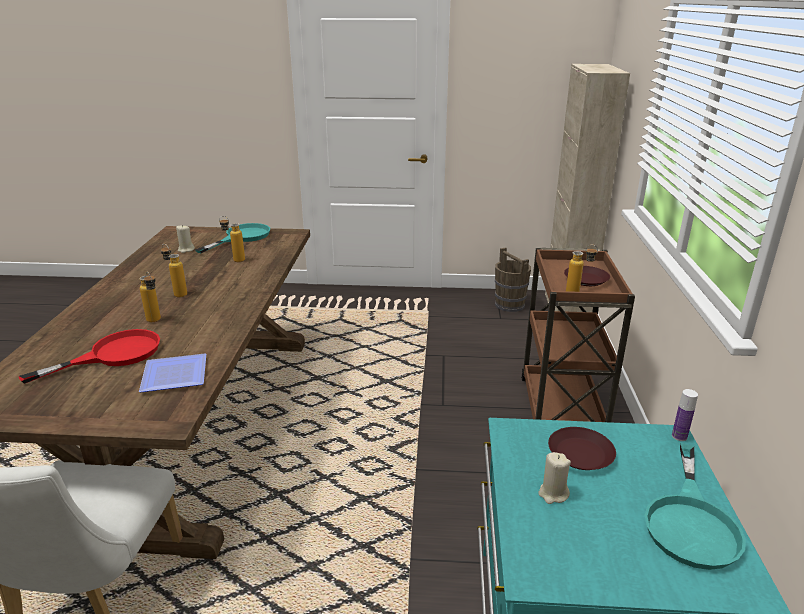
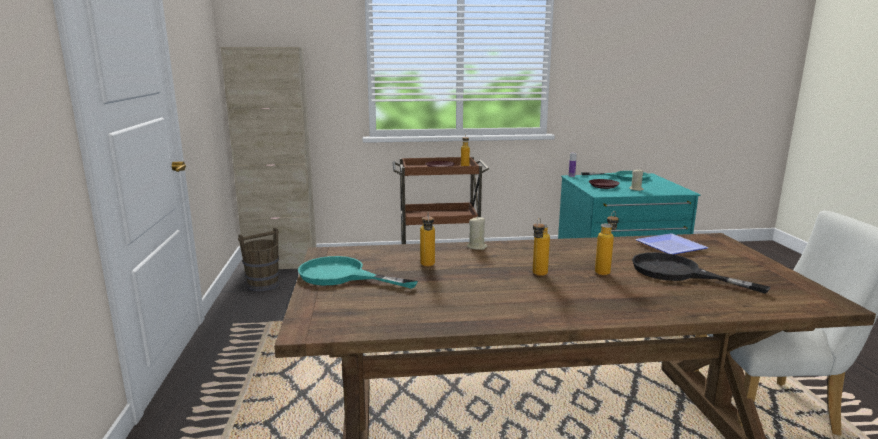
camera: 100 degrees left, 10 degrees down
(113, 355) = (677, 273): red frying pan -> black frying pan
(186, 250) = (399, 300): beige candle -> beige candle (477, 247)

